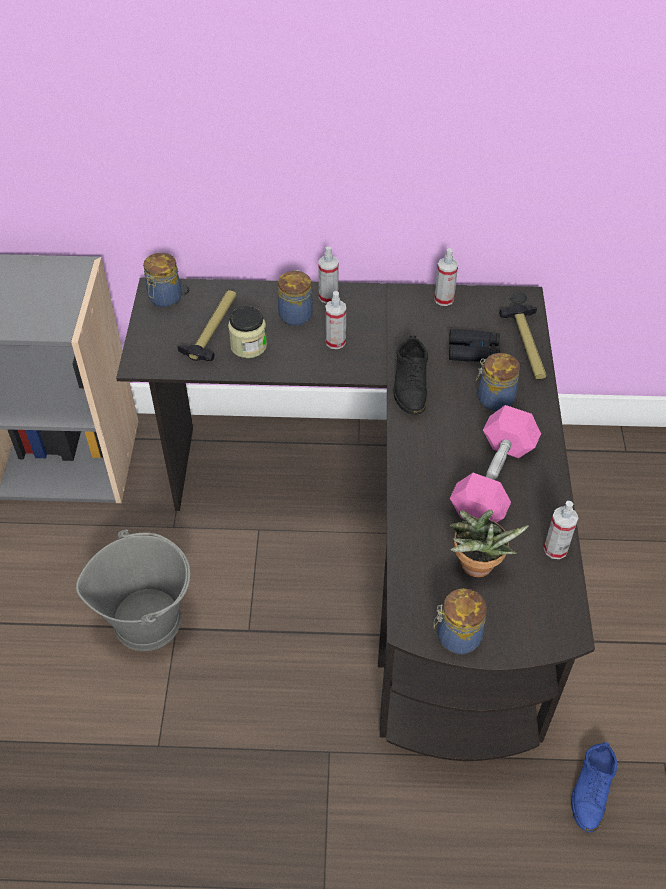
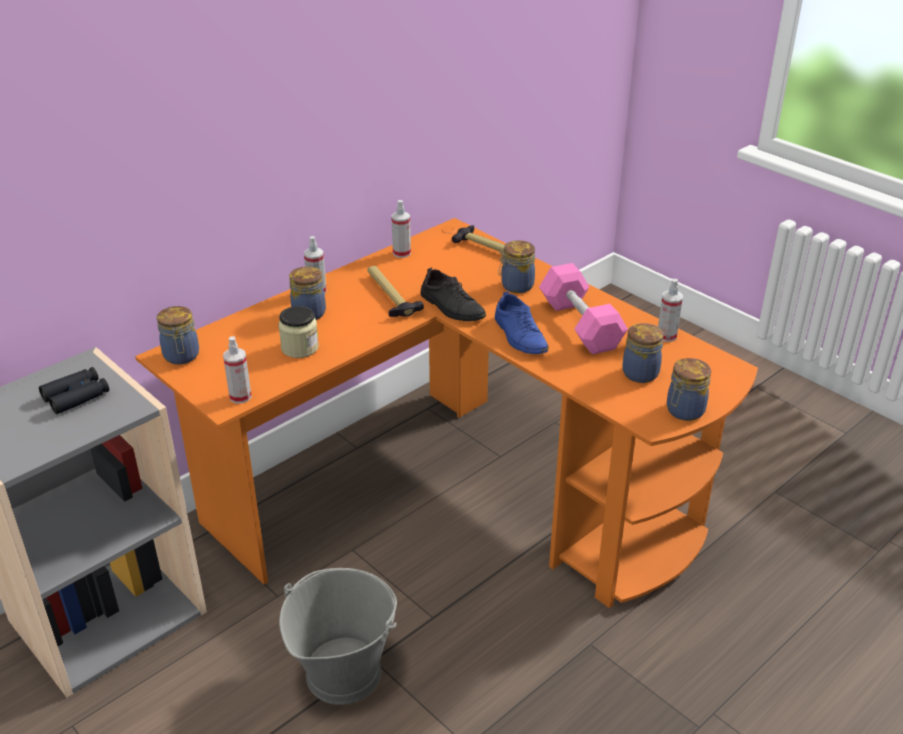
camera: 45 degrees left, 15 degrees down
(213, 329) = (254, 353): hammer -> hammer (389, 295)
(335, 342) = (363, 312): spray bottle -> spray bottle (240, 397)
(385, 538) = (454, 491): black desk -> orange desk
(473, 351) = (465, 269): black binoculars -> black binoculars (76, 396)
(476, 569) = (641, 372): potted plant -> jar
(591, 789) = (760, 535): blue shoe -> blue shoe (520, 335)

